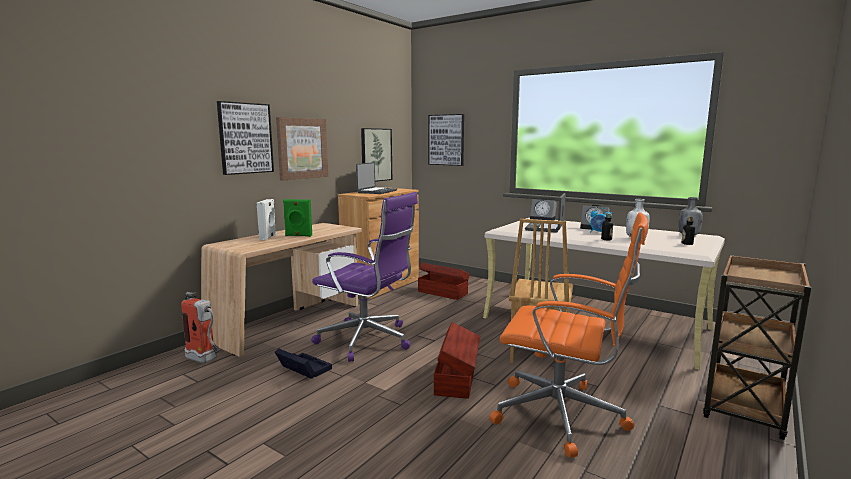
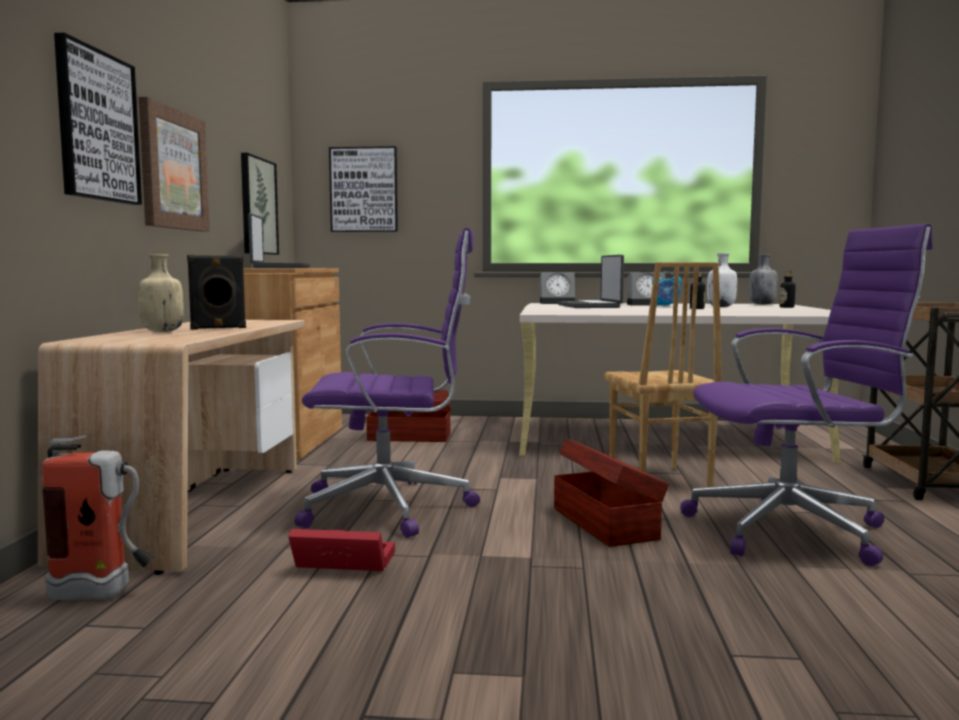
camera: 30 degrees left, 5 degrees down
(268, 237) = (161, 331): white speaker -> beige bottle
(298, 235) = (218, 328): green speaker -> black speaker
(302, 369) = (341, 563): black storage box -> red storage box
(562, 415) = (793, 530): orange office chair -> purple office chair

